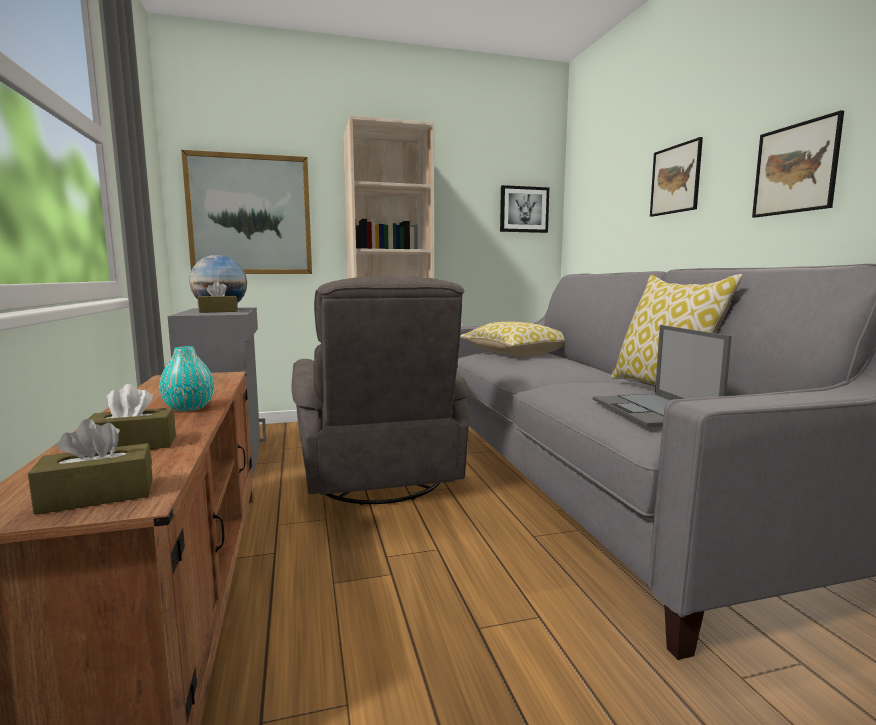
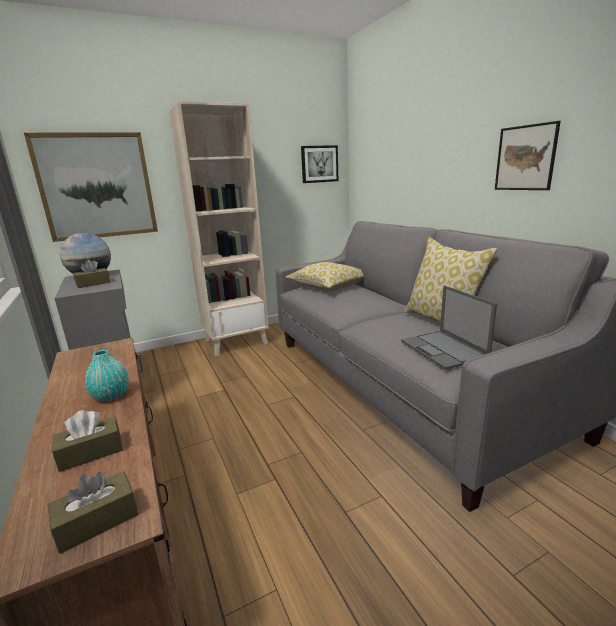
camera: 10 degrees left, 10 degrees up
(380, 482) = (244, 398): grey armchair -> none
(675, 179) = (437, 152): picture -> none

